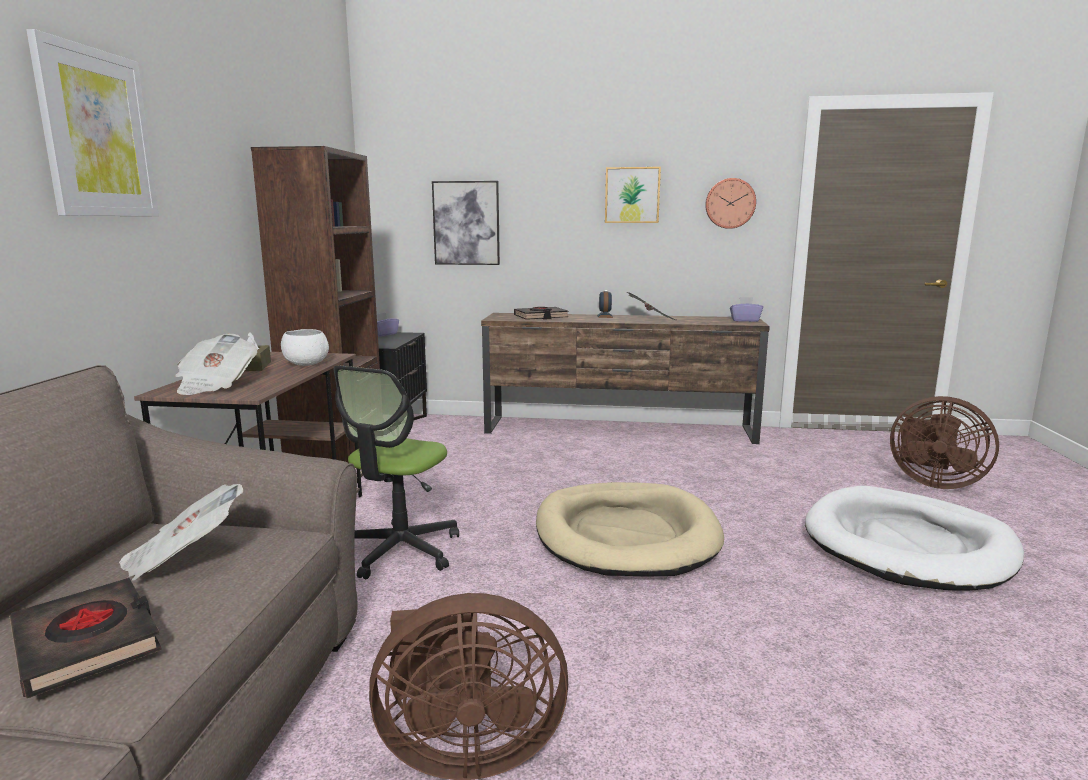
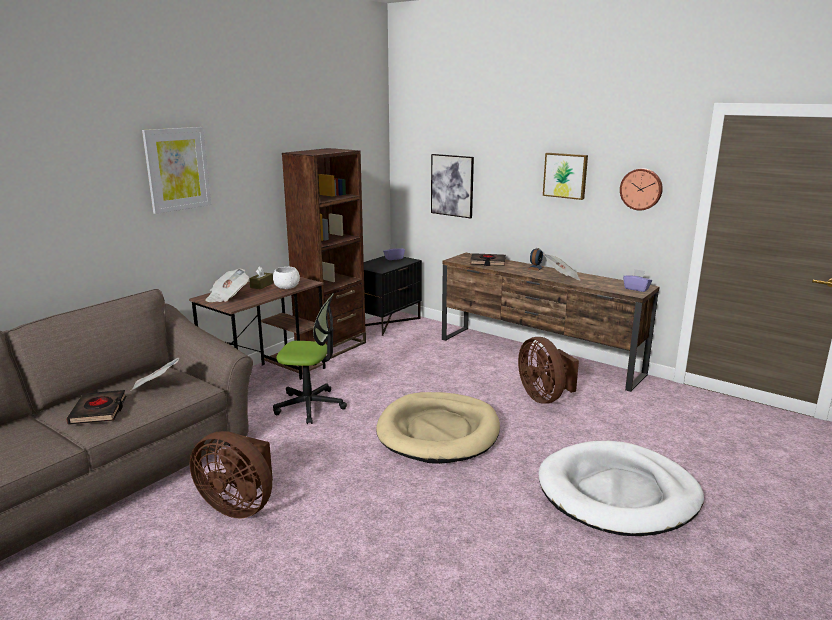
camera: 30 degrees right, 5 degrees up
(399, 550) = (310, 406): office chair -> office chair turned 135 degrees counterclockwise
(933, 482) = (729, 458): brown fan -> brown fan (544, 397)

